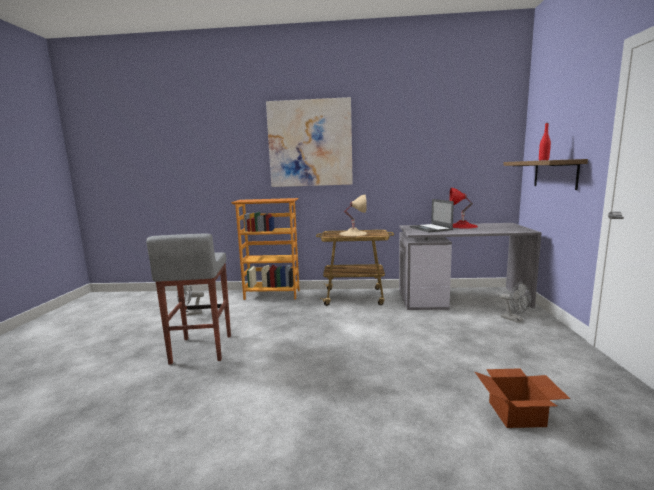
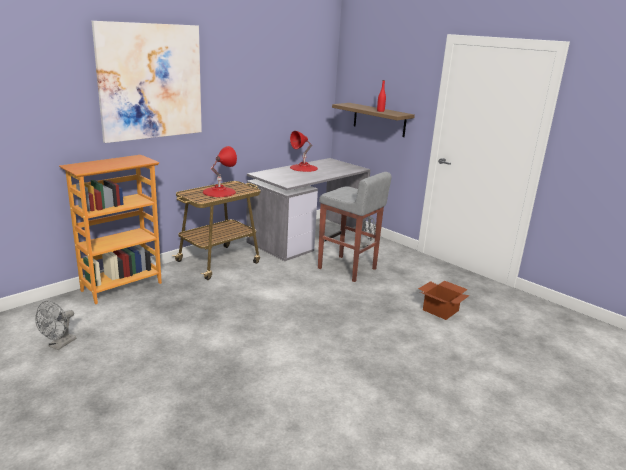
camera: 50 degrees left, 10 degrees up
(200, 349) = (167, 371): grey stool -> grey stool (347, 269)
(353, 233) = (219, 192): beige table lamp -> red table lamp
(431, 228) = (287, 175): laptop -> none

